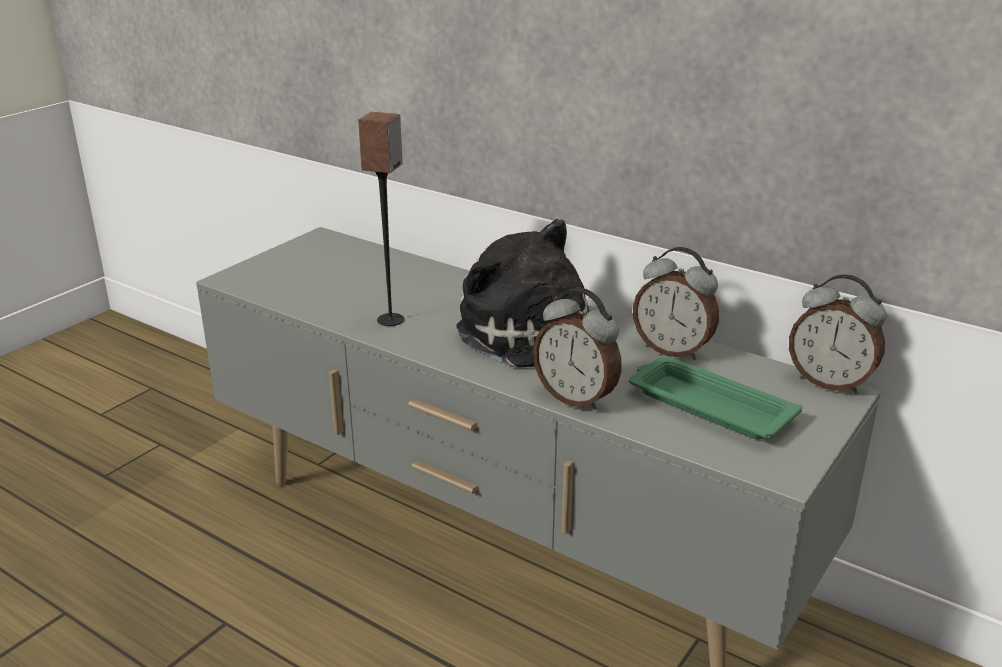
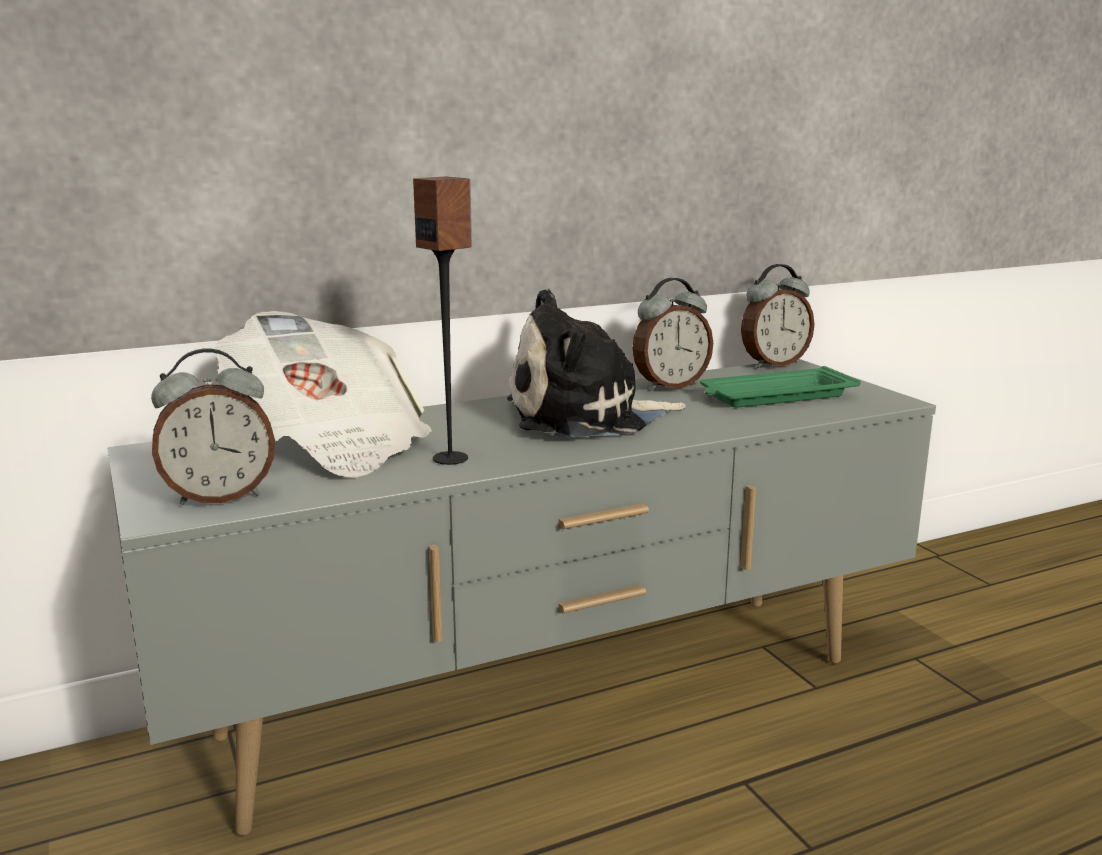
camera: 60 degrees left, 10 degrees down
(380, 277) = (328, 444): none -> newspaper
(576, 398) = (719, 426): alarm clock -> alarm clock (220, 497)

